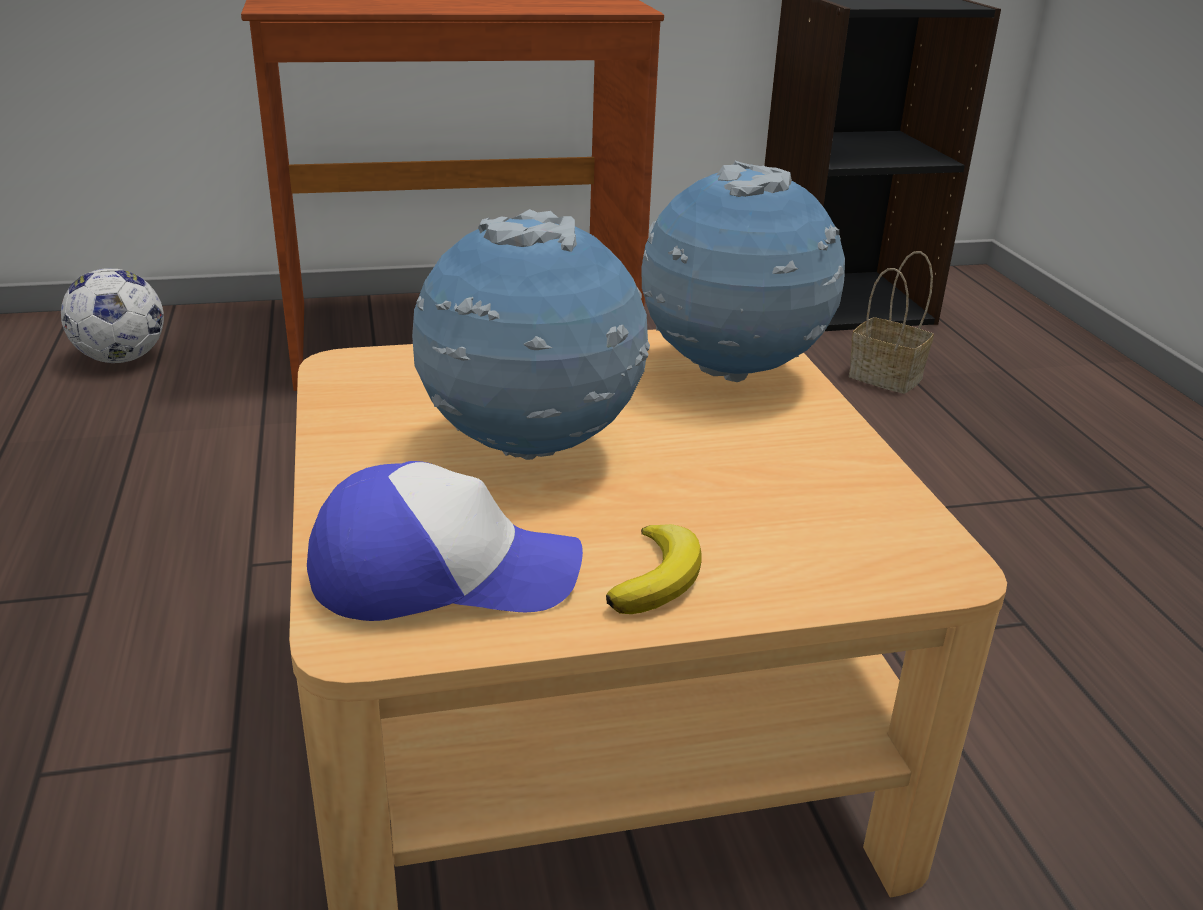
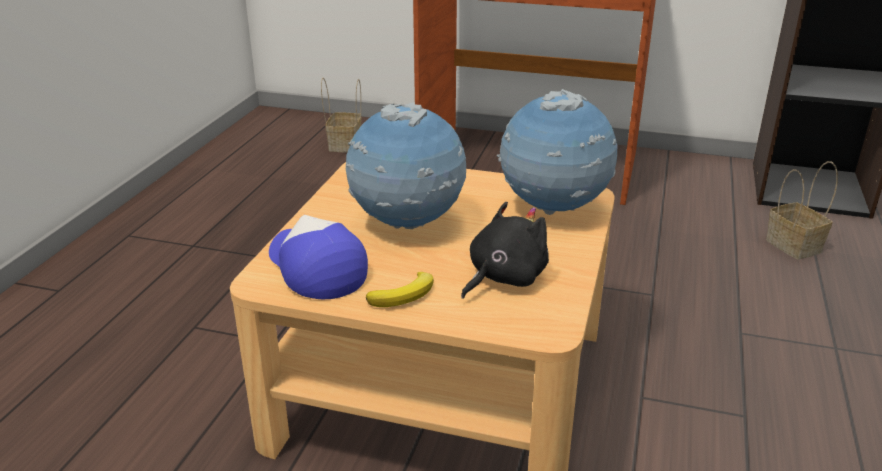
camera: 30 degrees right, 0 degrees up
(121, 358) = (344, 144): football -> basket
(442, 574) = (315, 268): cap -> cap turned 150 degrees counterclockwise
(780, 500) = (503, 278): none -> black plush toy

